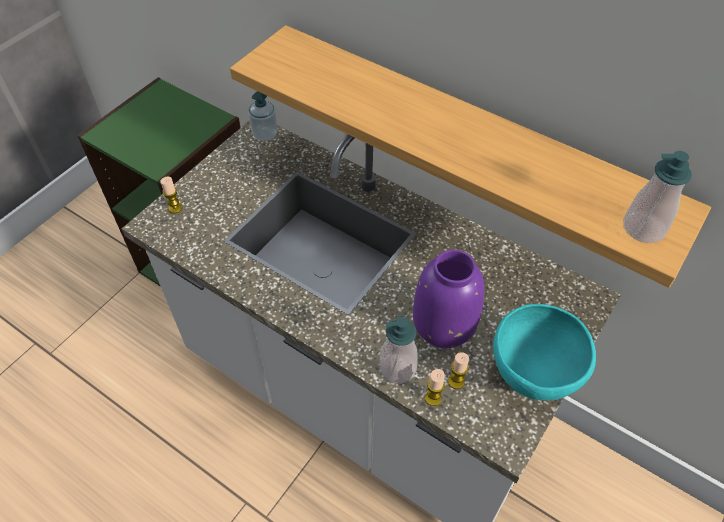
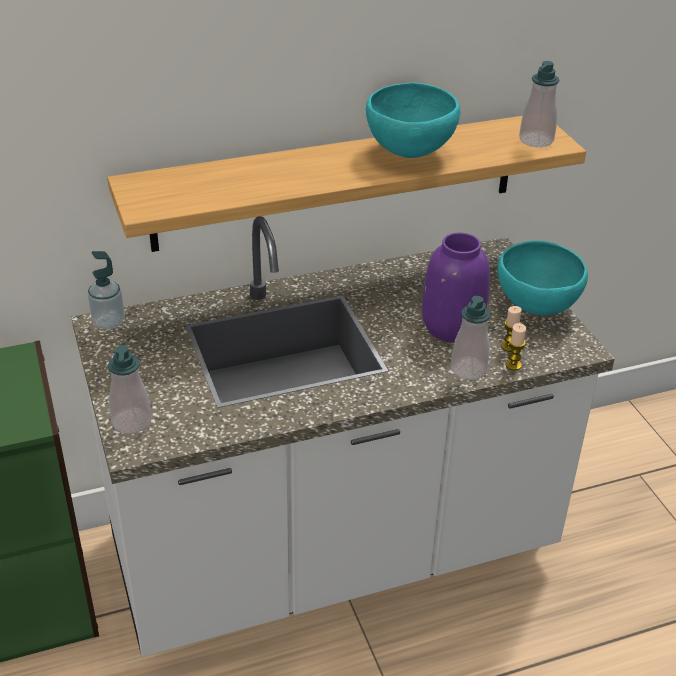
camera: 55 degrees left, 15 degrees down
(175, 208) = (131, 422): candle -> soap dispenser
(506, 155) = (409, 153): none -> turquoise bowl

